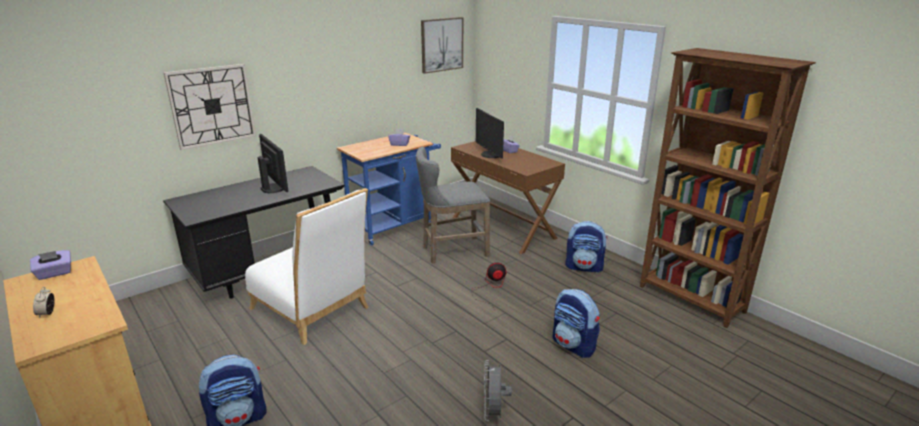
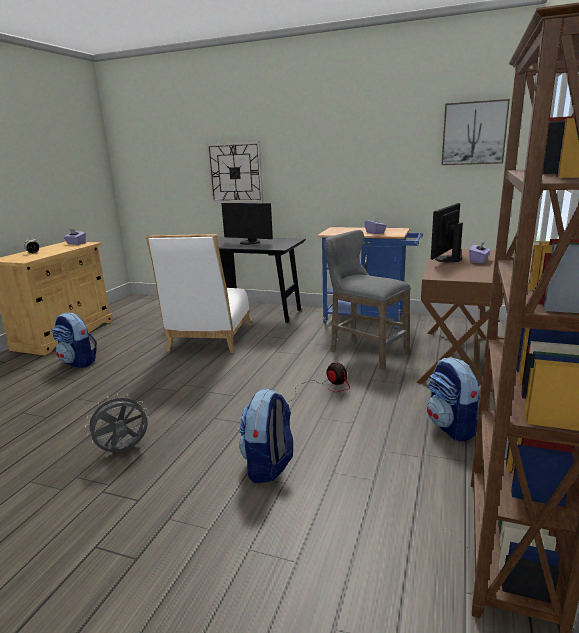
camera: 60 degrees right, 5 degrees down
(274, 188) = (249, 243): monitor -> monitor turned 90 degrees clockwise

